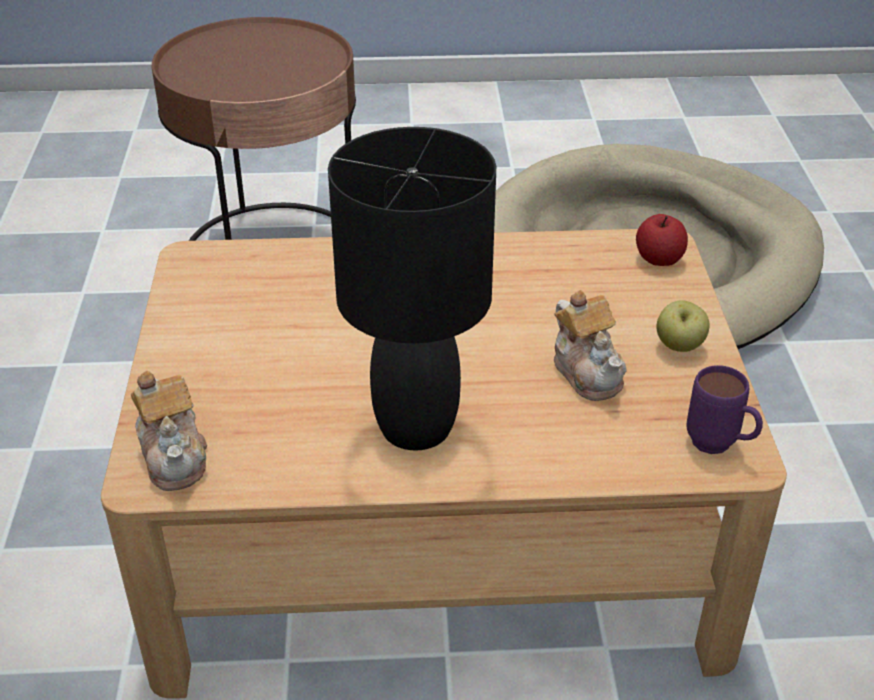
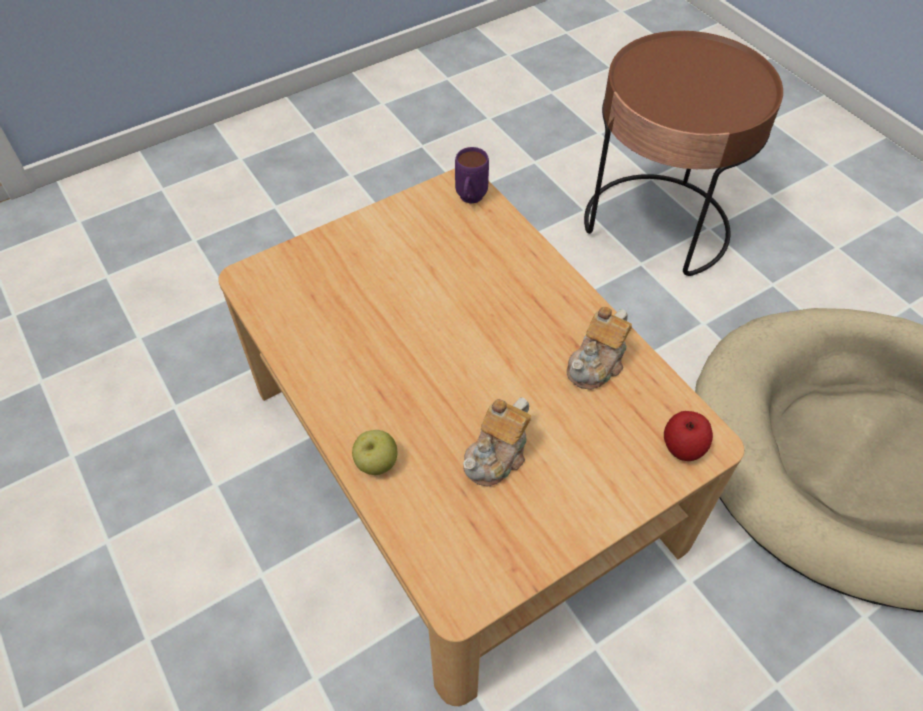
camera: 60 degrees right, 15 degrees up
(174, 456) = (274, 279): teapot -> teapot (597, 364)
(414, 427) = (370, 381): black table lamp -> none
(679, 347) = (572, 506): apple -> apple (376, 463)
(719, 447) = (464, 579): purple mug -> purple mug (469, 200)

